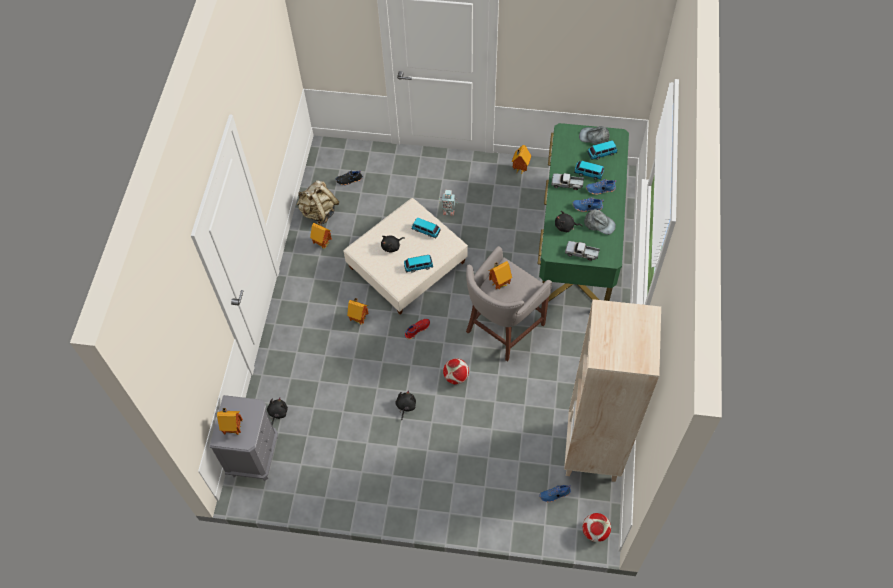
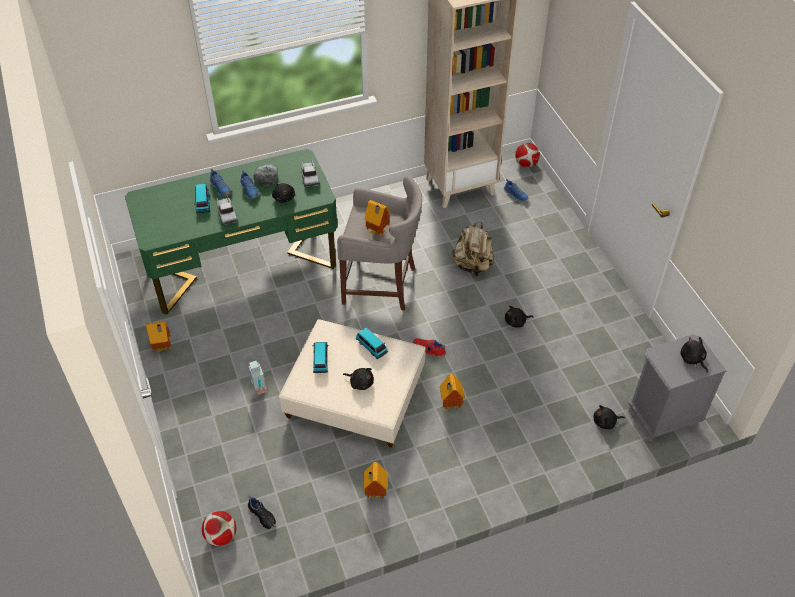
camera: 120 degrees left, 10 degrees down
(234, 428) = (692, 359): toy house -> black plush toy
(319, 212) = (331, 523): beige backpack -> beige backpack (473, 265)
(456, 377) = (458, 298): football -> football (221, 536)
(594, 137) = (148, 214): grey cap -> none
(601, 153) = (169, 202): toy car -> none

